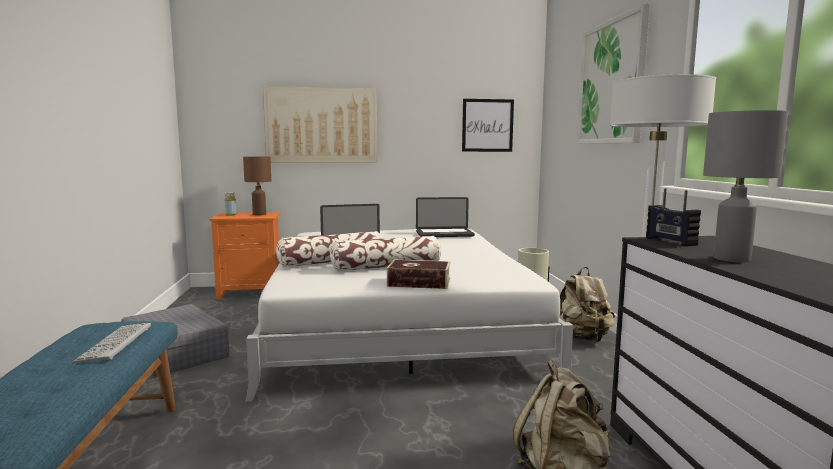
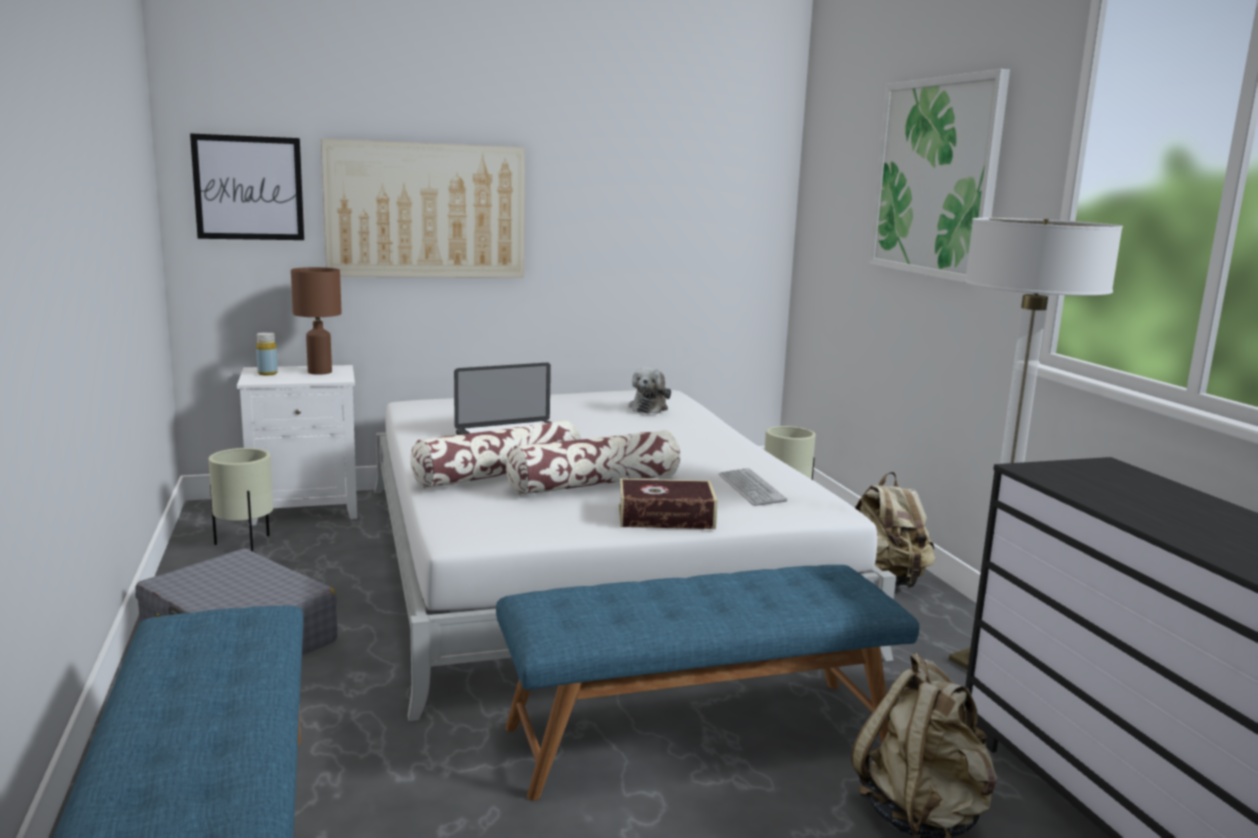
camera: 10 degrees left, 5 degrees up
(115, 343) = (247, 655): keyboard -> keyboard (751, 488)
(208, 308) = (246, 545): none -> beige planter
(252, 292) = (306, 508): orange nightstand -> white nightstand
(424, 420) = (698, 733): none -> blue bench
(444, 234) = (649, 407): laptop -> plush toy
(487, 125) = (709, 214): picture -> picture (249, 188)
(670, 241) = (1063, 474): radio -> none
(732, 259) = (1159, 514): grey table lamp -> none

